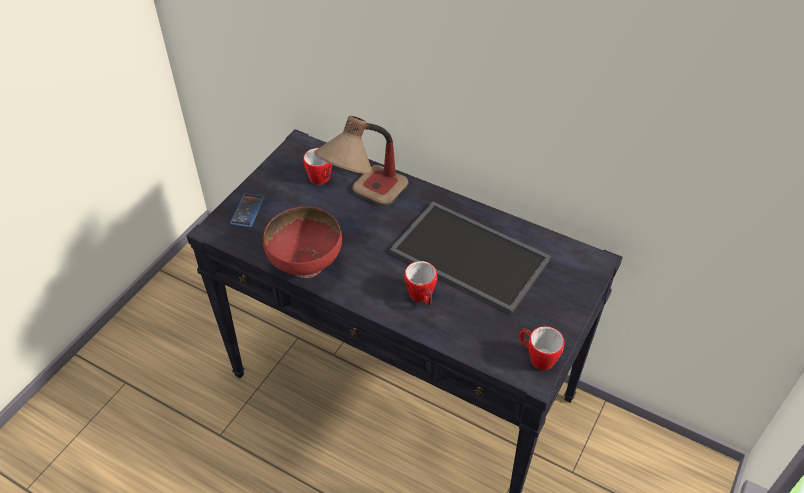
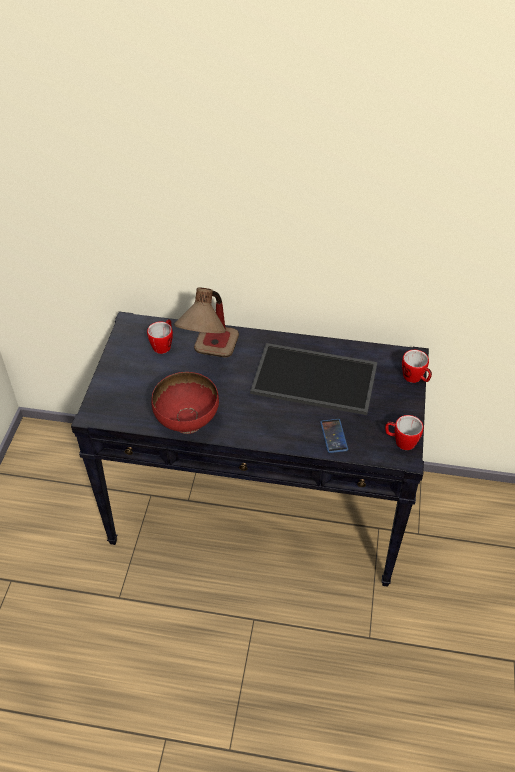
camera: 20 degrees left, 0 degrees up
(247, 211) = (114, 391): phone -> phone (333, 436)
(422, 297) = (293, 421): mug -> mug (415, 378)

